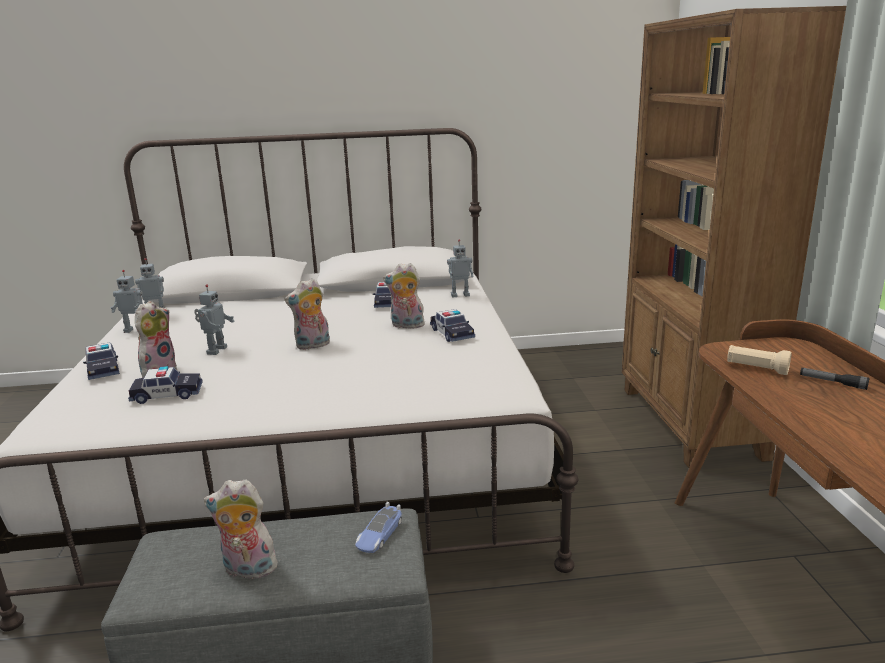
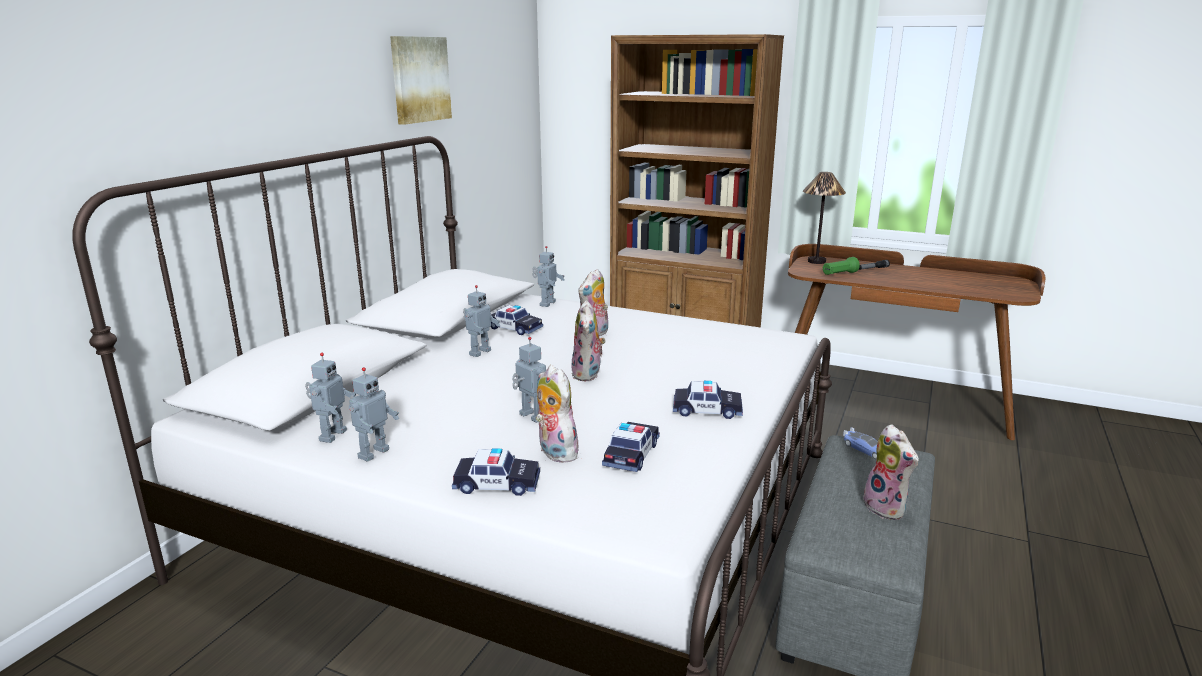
camera: 60 degrees left, 0 degrees up
(247, 570) = (887, 508): plush toy -> plush toy turned 60 degrees counterclockwise
(324, 307) = (479, 352): none -> toy robot
(452, 333) = (639, 325): toy car -> toy car (707, 410)
(459, 77) = (419, 79): none -> picture
(756, 369) = (839, 274): beige flashlight -> green flashlight
(787, 348) = (817, 261): none -> table lamp

